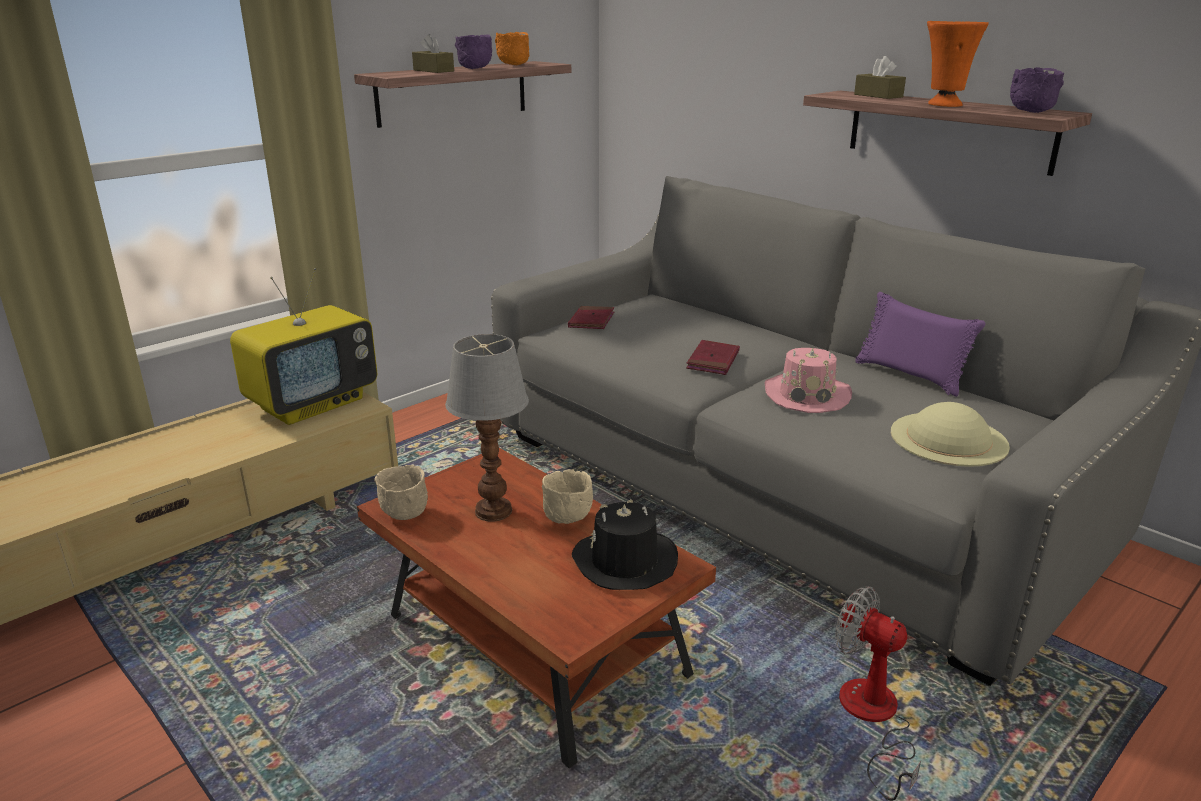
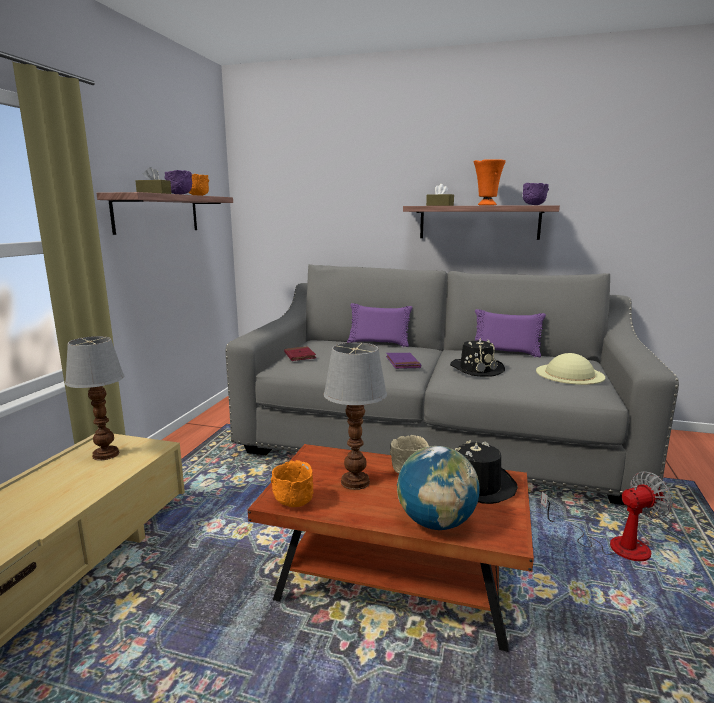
camera: 30 degrees left, 10 degrees down
(313, 403) = (106, 454): television -> table lamp
(405, 513) = (293, 502): beige bowl -> orange bowl
(517, 587) = (436, 523): none -> globe
(713, 361) = (403, 363): red book -> purple book
(731, 319) = (378, 344): none -> purple pillow
(807, 395) = (476, 369): pink hat -> black hat
(872, 719) = (613, 545): fan -> fan turned 150 degrees clockwise

